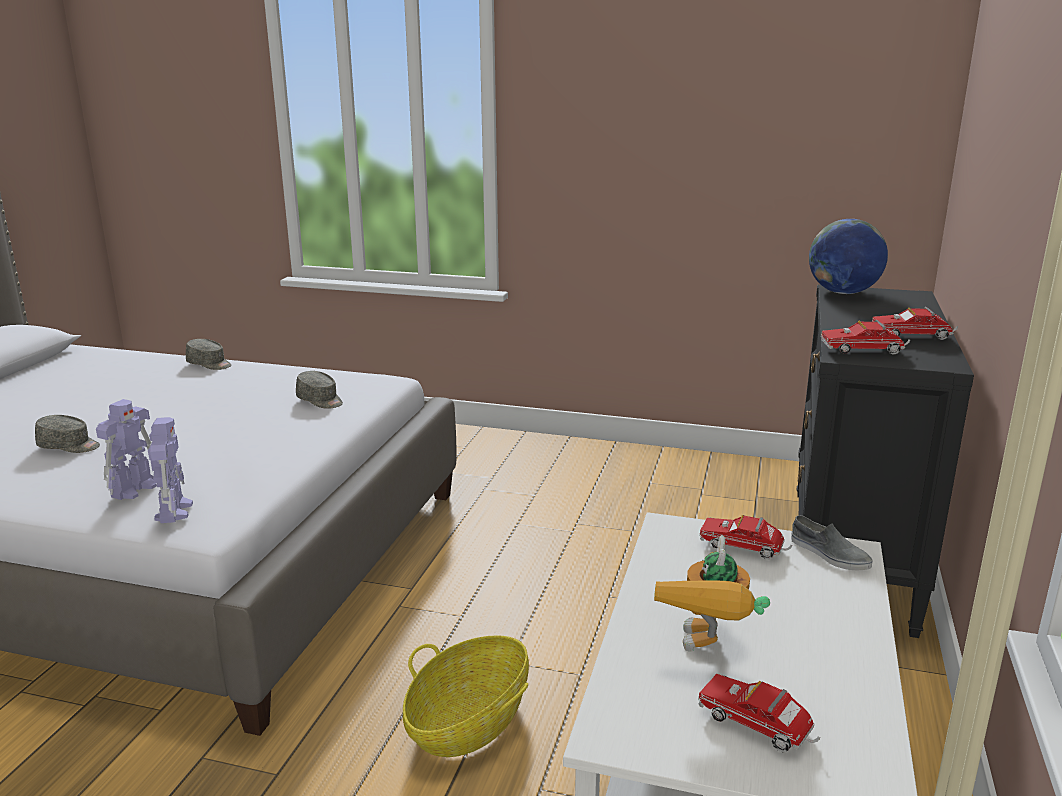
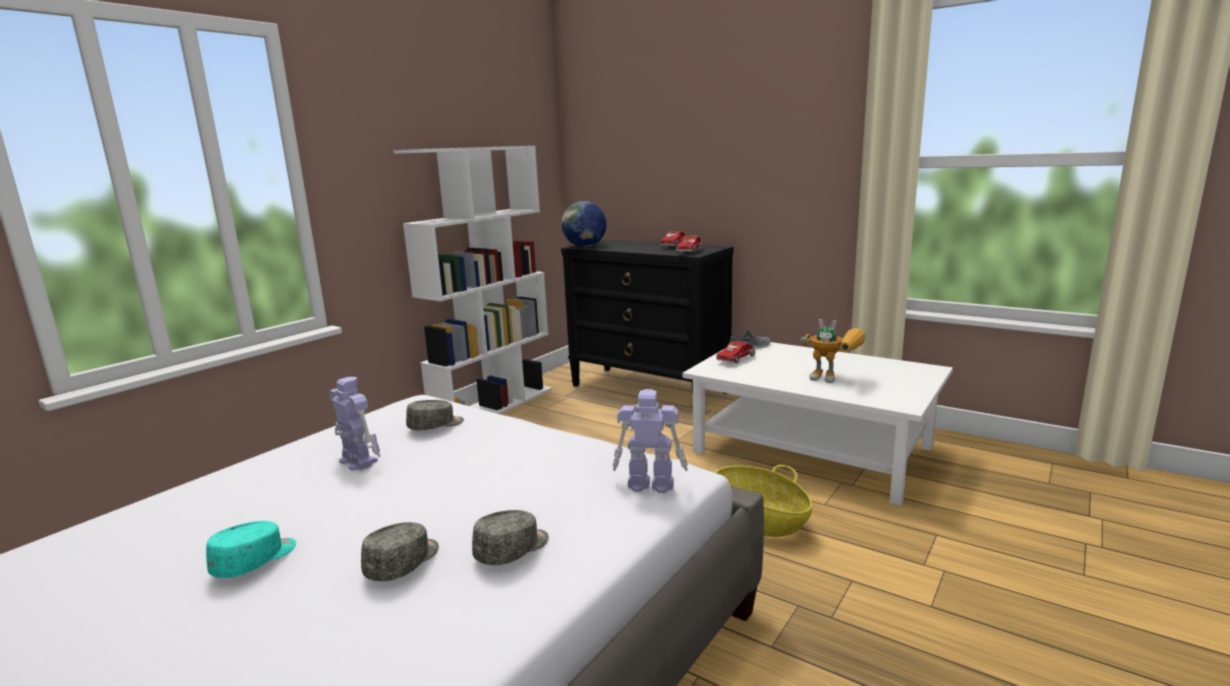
camera: 70 degrees left, 5 degrees down
(91, 406) = (255, 561): none -> turquoise cap
(135, 489) = (586, 505): toy robot -> toy robot (358, 461)
(209, 364) = (211, 484): grey cap -> grey cap (513, 550)
(678, 461) = (494, 406): none -> white bookcase
(759, 726) = (893, 378): toy truck -> none

